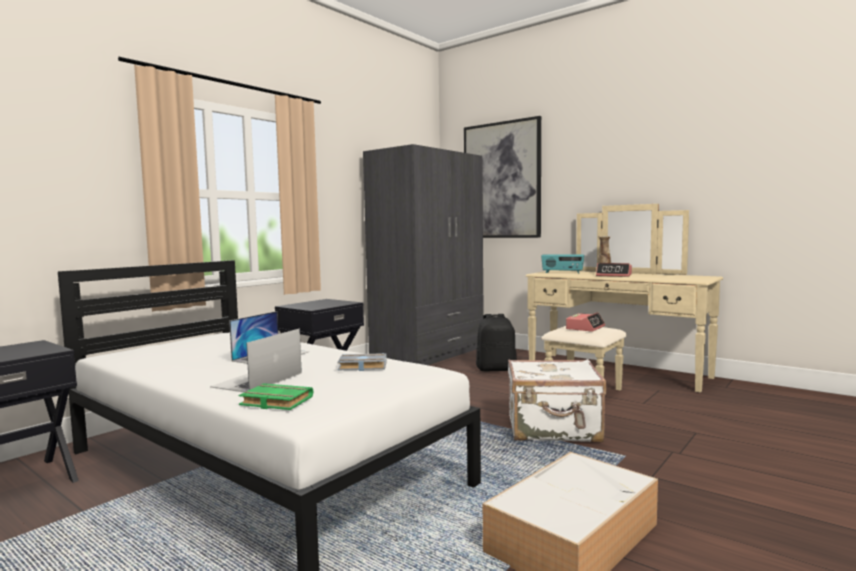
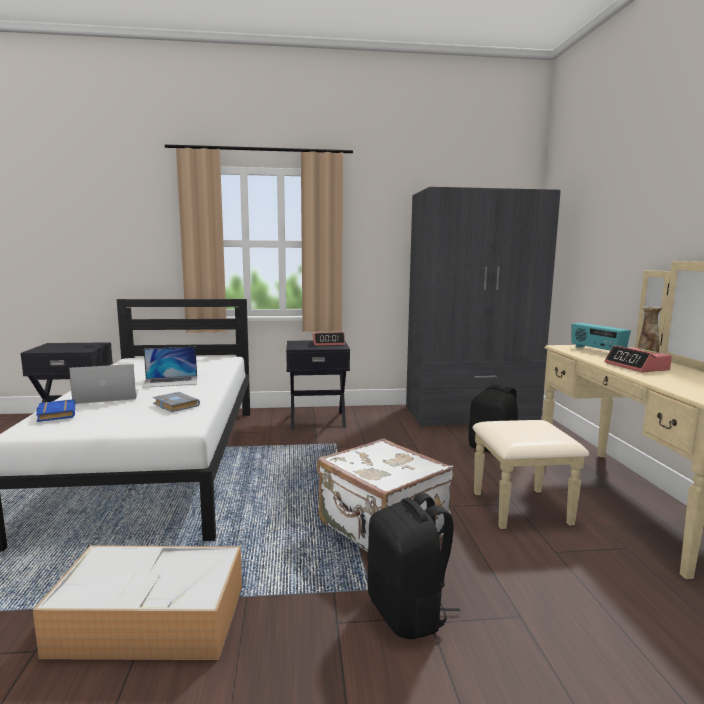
camera: 45 degrees right, 5 degrees up
(274, 402) = (55, 414): green book -> blue book
(502, 180) = (586, 220): picture -> none
(585, 328) = (529, 428): alarm clock -> alarm clock (328, 343)
(663, 455) = (408, 613): none -> black backpack

